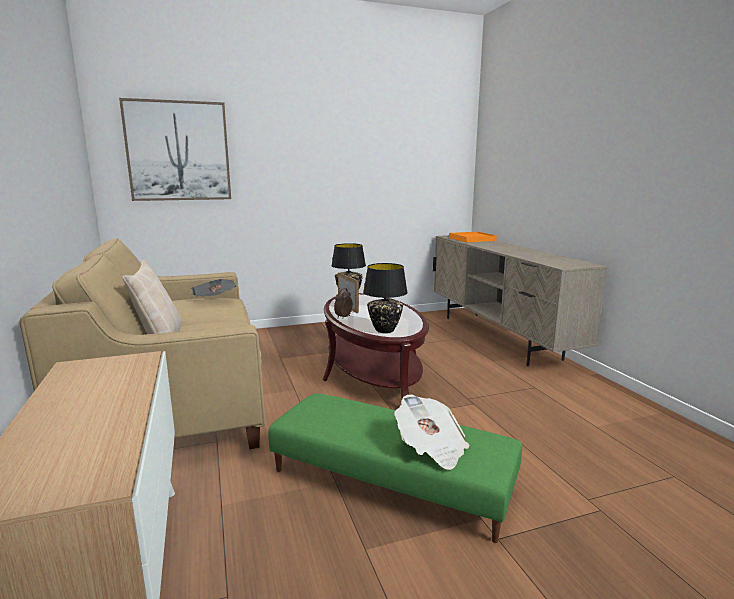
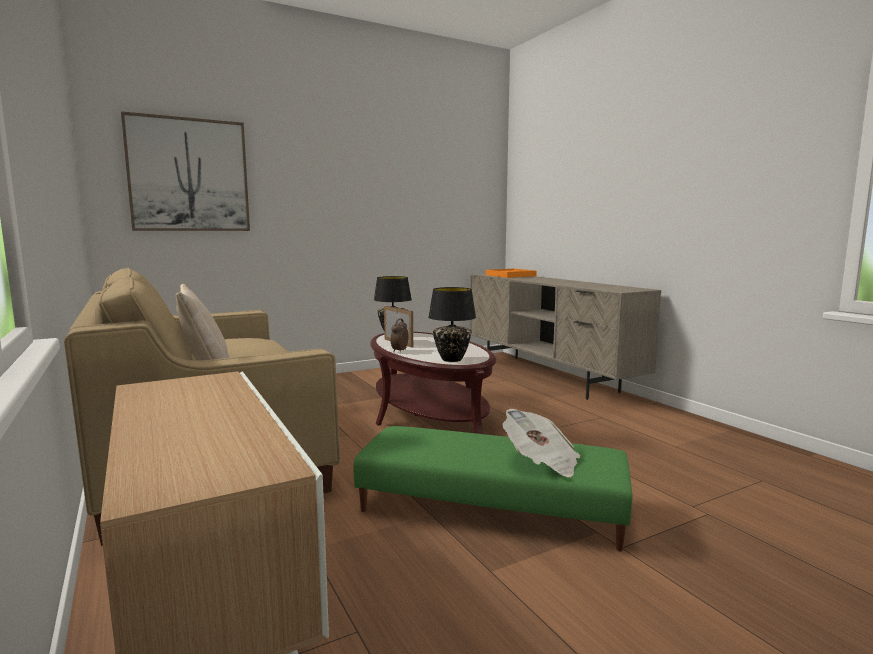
camera: 10 degrees left, 5 degrees down
(214, 300) = (246, 339): newspaper -> none

